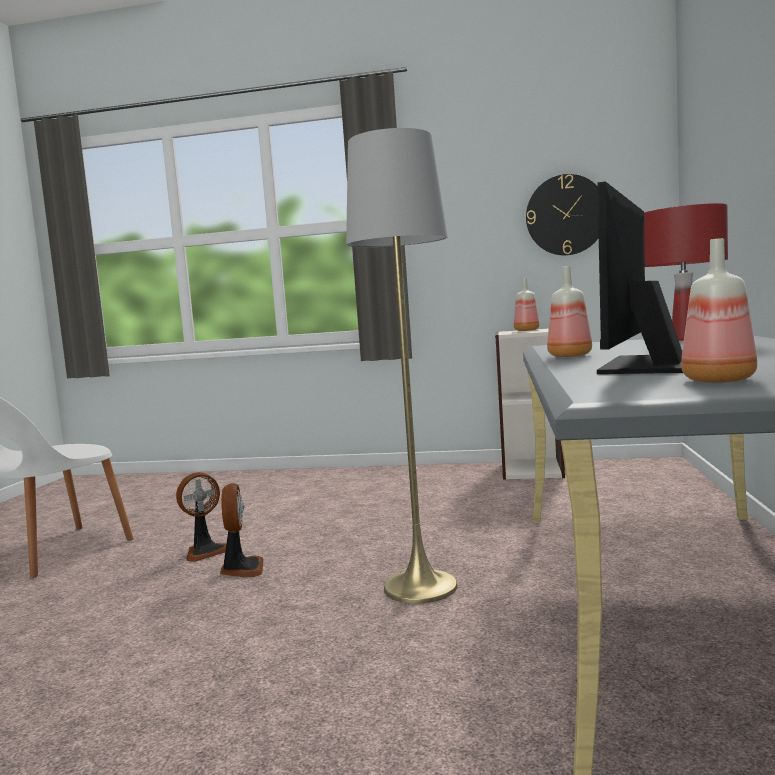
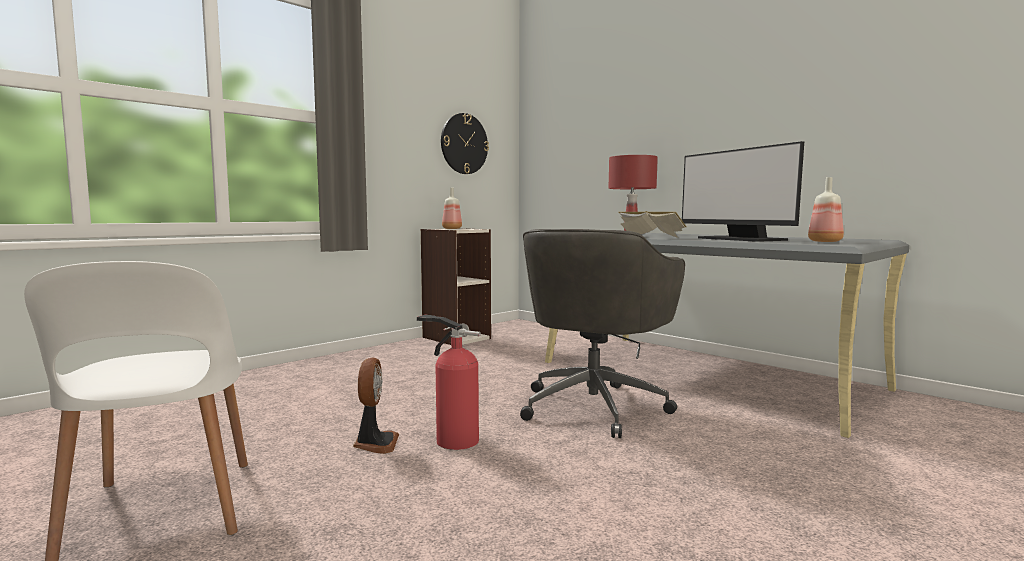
camera: 55 degrees left, 0 degrees up
(241, 569) = (453, 440): fan -> fire extinguisher
(420, 587) = (595, 406): grey floor lamp -> grey office chair
(568, 356) = (650, 237): bottle -> book

